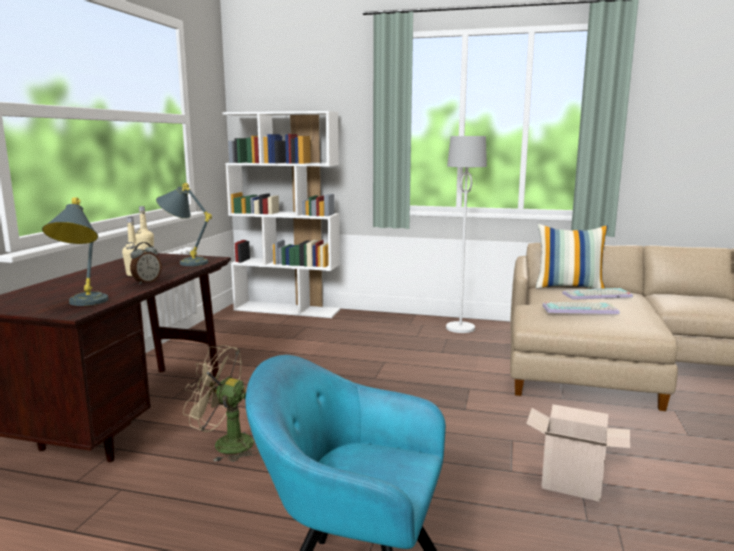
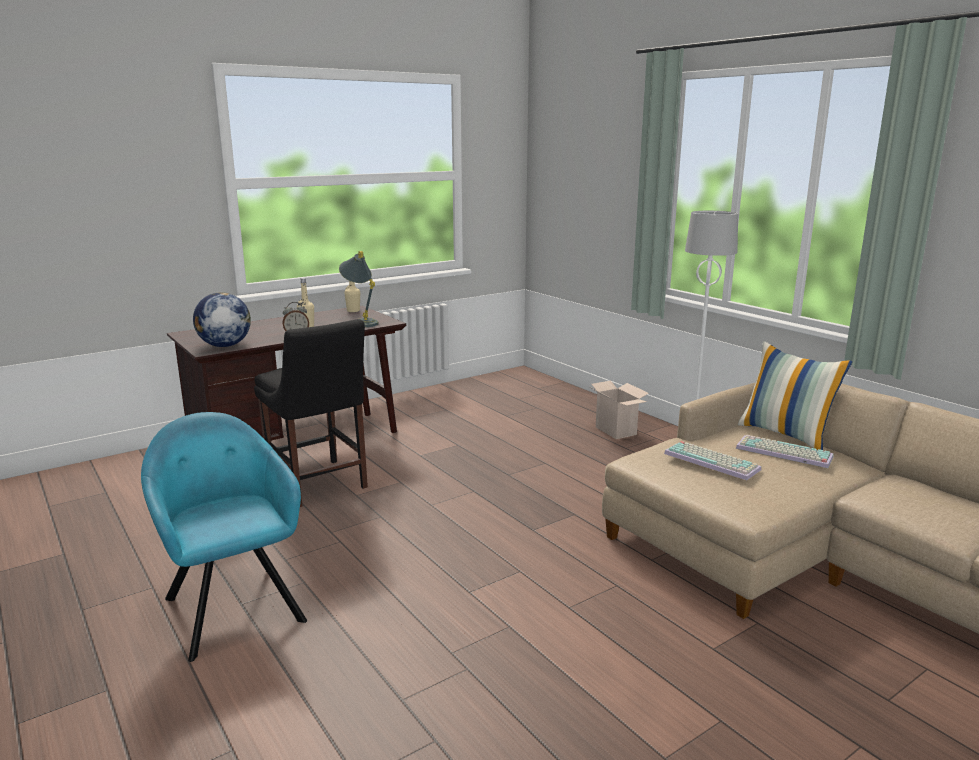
camera: 40 degrees right, 5 degrees up
(83, 305) = (224, 346): grey table lamp -> globe
(225, 444) = (318, 485): beige fan -> black chair
(288, 309) = (552, 386): white bookcase -> none
(574, 483) = (499, 625): cardboard box -> cardboard box (617, 431)

